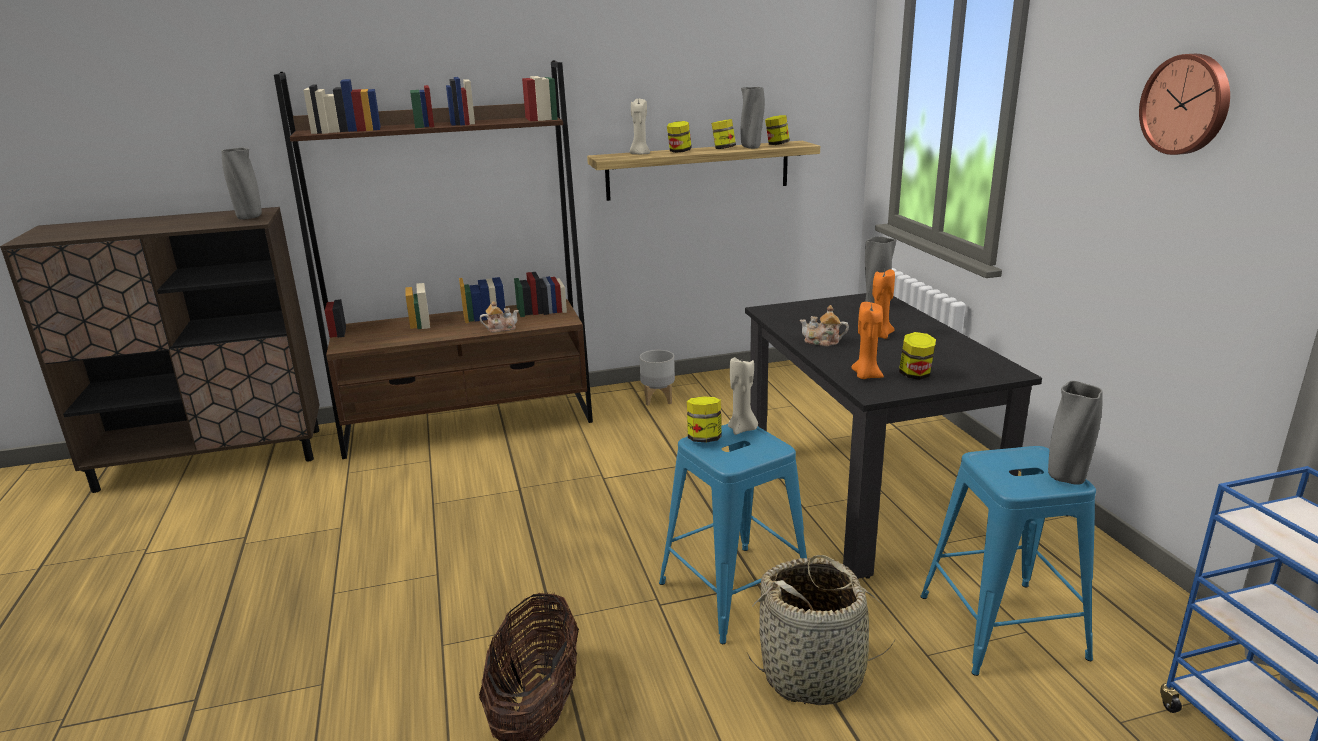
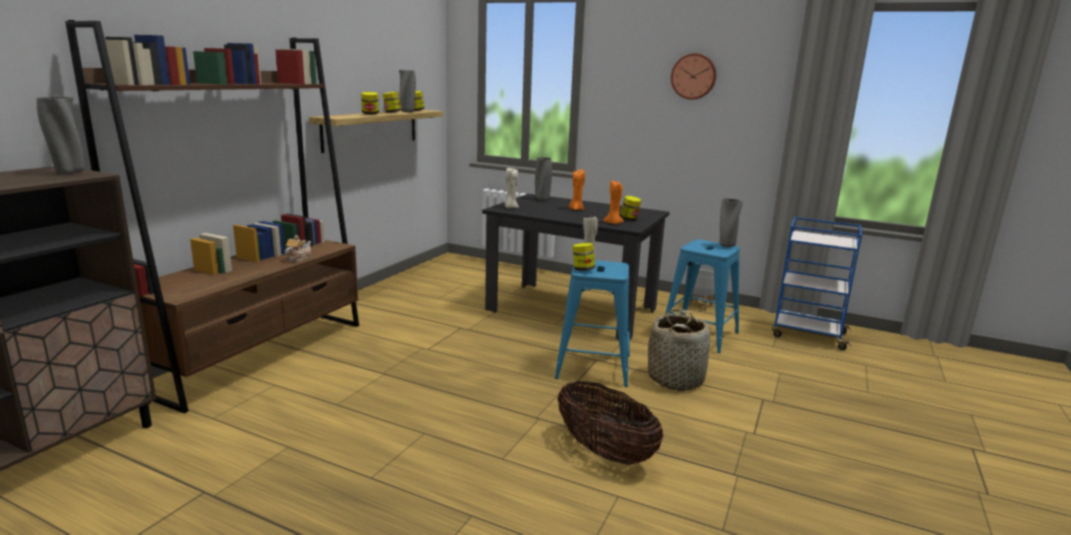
camera: 50 degrees left, 5 degrees down
(639, 154) = (348, 115): beige candle -> beige candle (510, 207)
(657, 399) = (378, 302): grey planter -> grey planter (699, 306)
(822, 342) = (561, 215): teapot -> none

